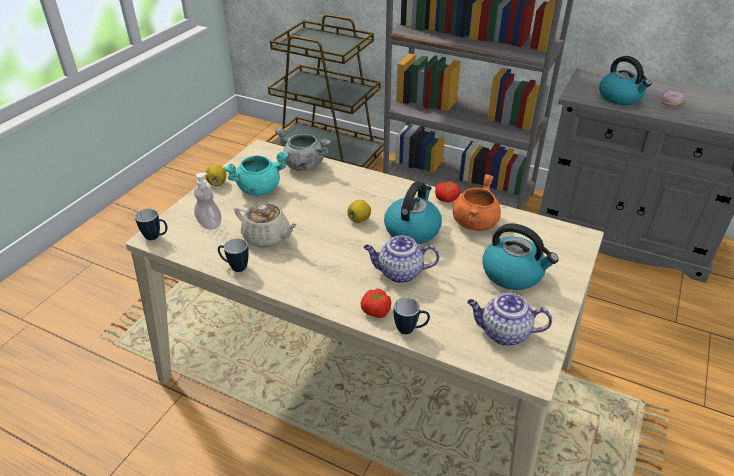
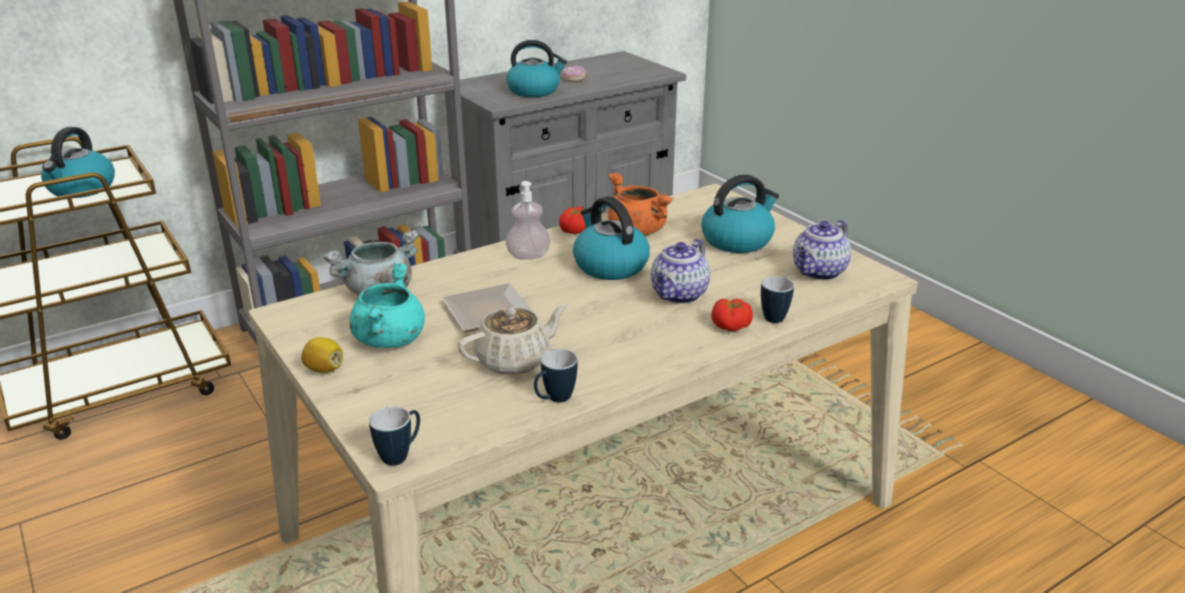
camera: 60 degrees left, 10 degrees down
(209, 224) = (426, 399): soap dispenser -> soap dispenser (528, 256)
(312, 206) = (485, 311): none -> plate
(326, 47) = (81, 189): none -> kettle
(359, 219) = (552, 290): lemon -> none

